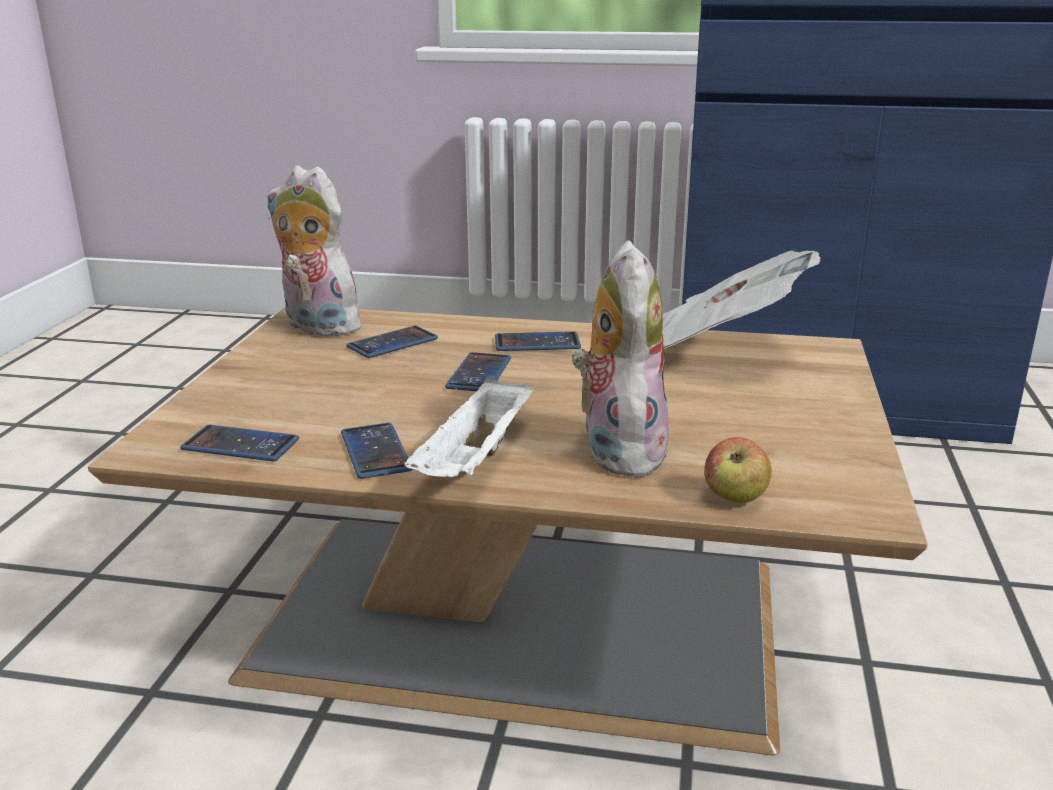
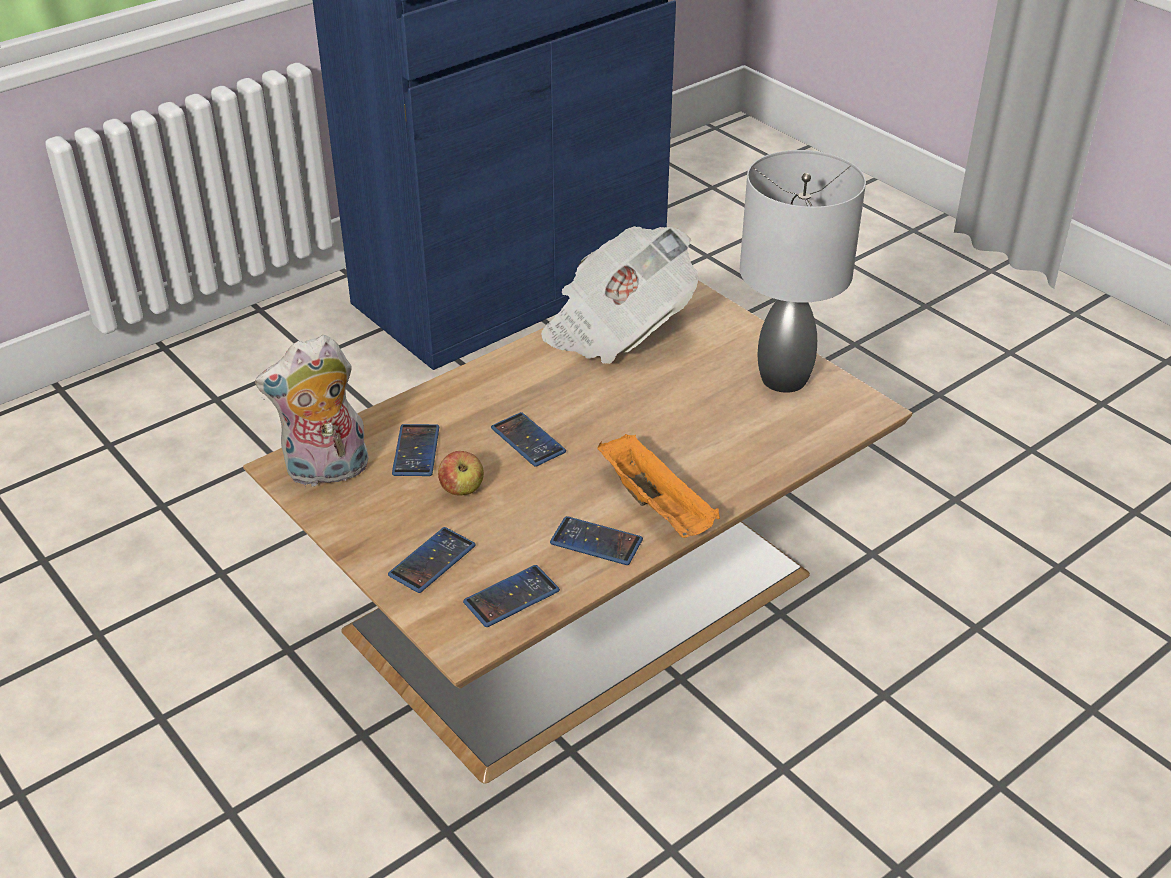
camera: 50 degrees left, 15 degrees up
(477, 460) = (658, 506): white tray -> orange tray
(537, 343) = (509, 388): phone -> phone (432, 561)
(617, 450) = (709, 447): plush toy -> none
(735, 498) = (809, 440): apple -> apple (462, 490)
(812, 445) = (785, 378): none -> grey table lamp

